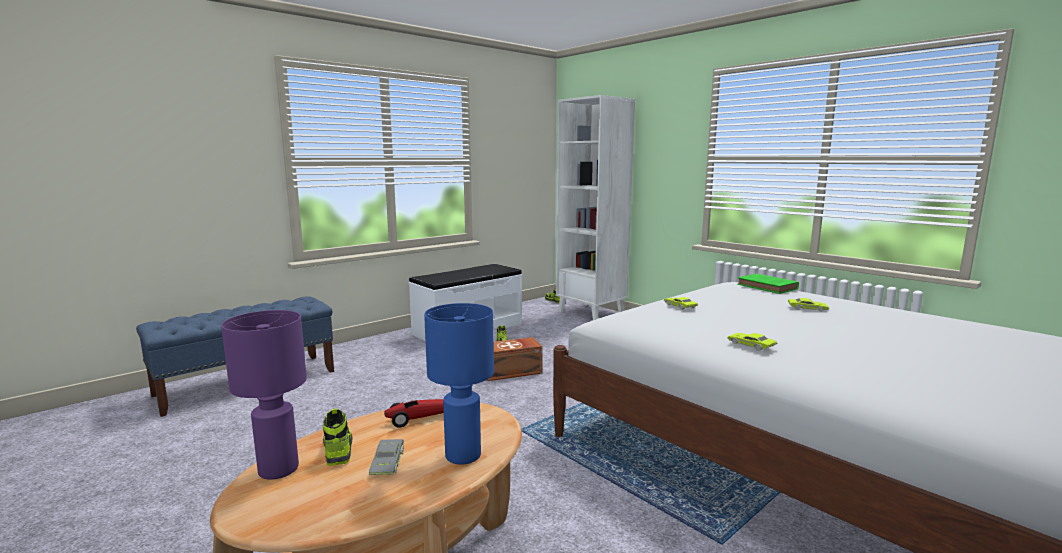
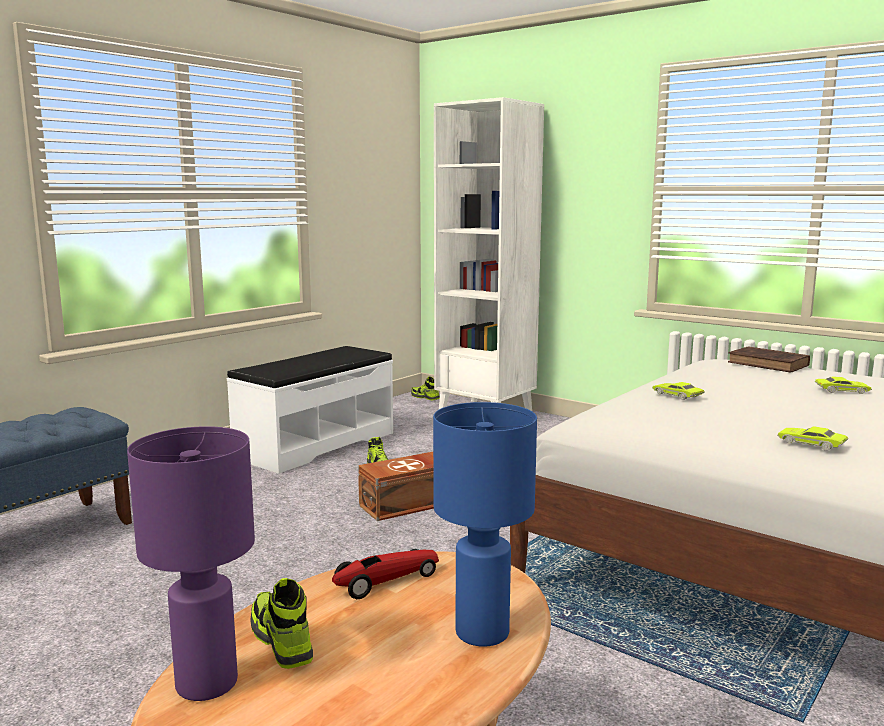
camera: 10 degrees left, 0 degrees up
(387, 463) = (374, 655): grey toy car -> none
(768, 287) = (770, 364): green book -> brown book

